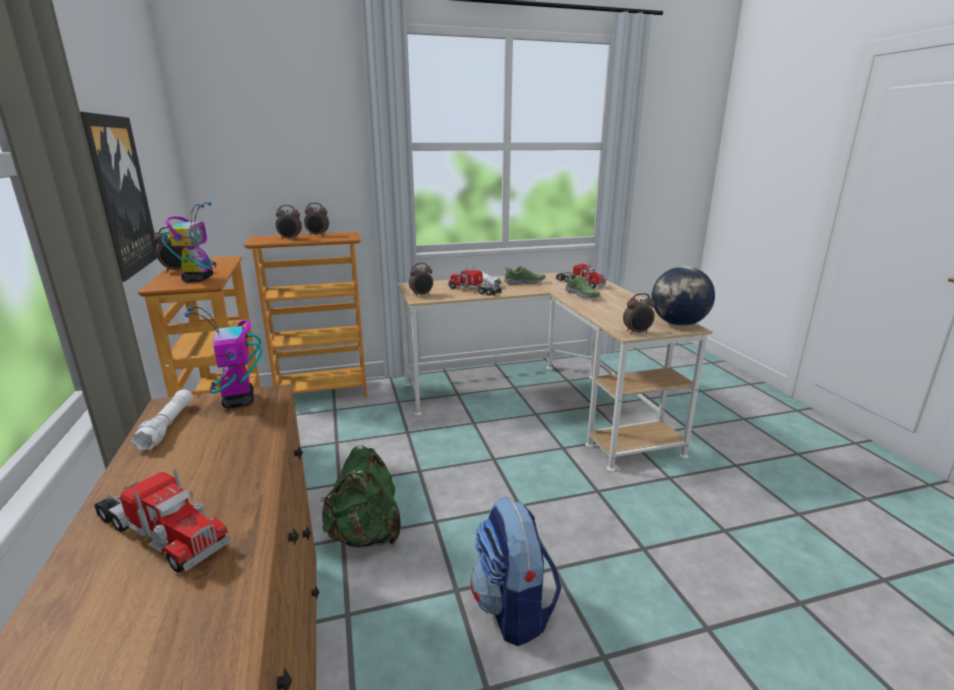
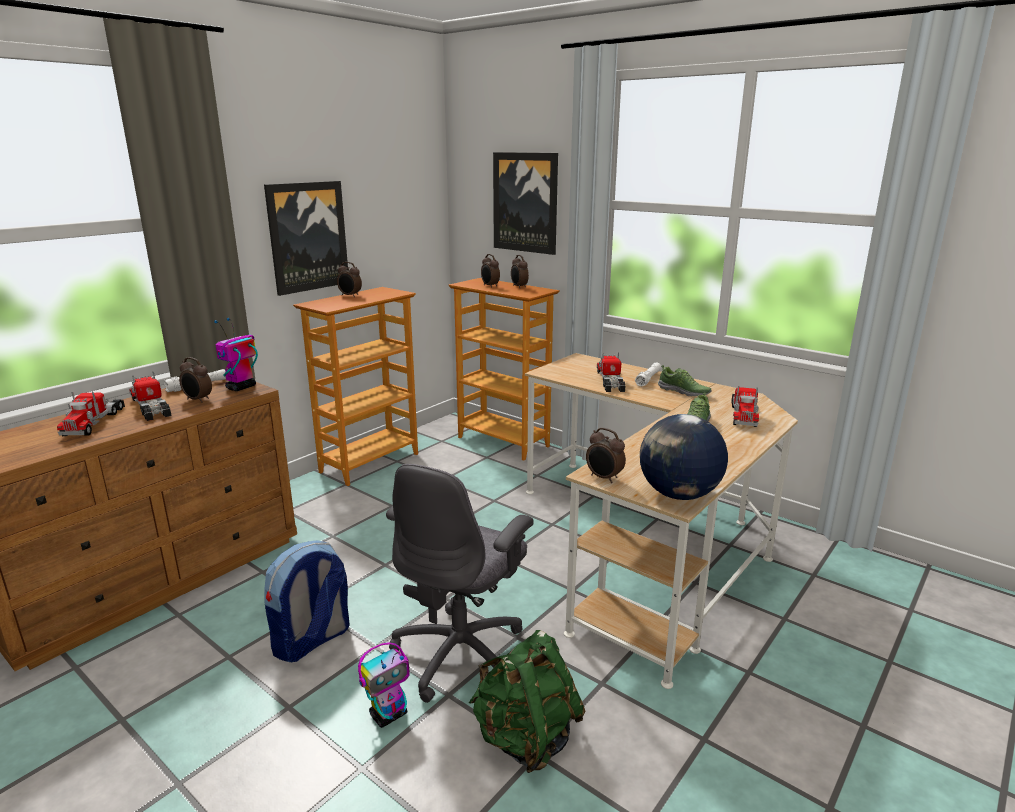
camera: 55 degrees right, 0 degrees up
(190, 471) = (151, 407): none -> toy truck
(198, 279) = (336, 304): toy robot -> toy robot (389, 714)
(300, 150) = (525, 202): none -> picture
(366, 535) = (344, 543): green backpack -> green backpack (525, 738)
(421, 295) = (556, 369): alarm clock -> alarm clock (198, 400)
(597, 523) = (461, 653): none -> grey office chair

